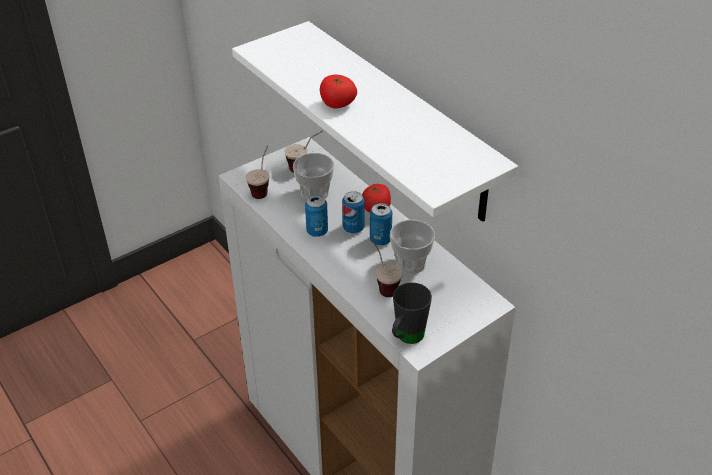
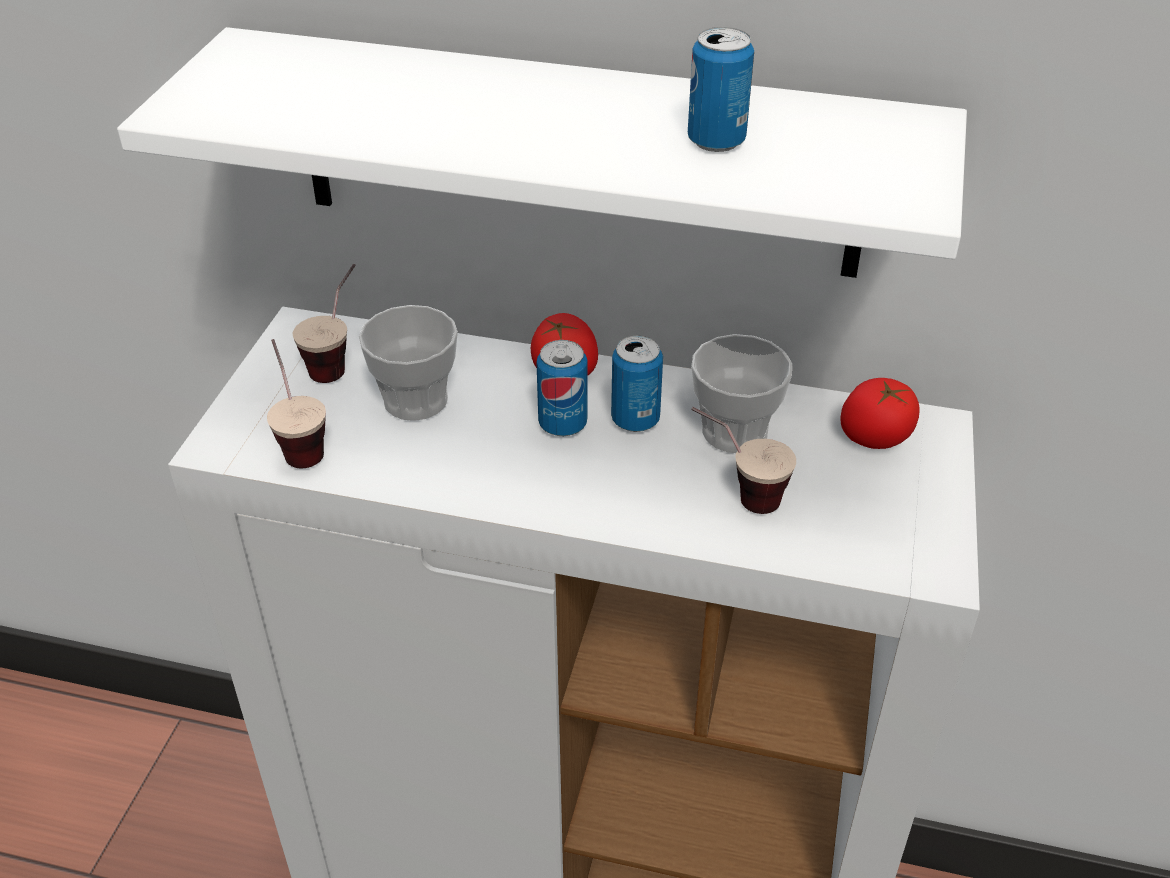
camera: 40 degrees left, 0 degrees up
(317, 231) = (503, 465): can -> can (716, 141)
(337, 104) = (508, 140): tomato -> tomato (875, 437)
(406, 338) = (893, 565): black mug -> none

